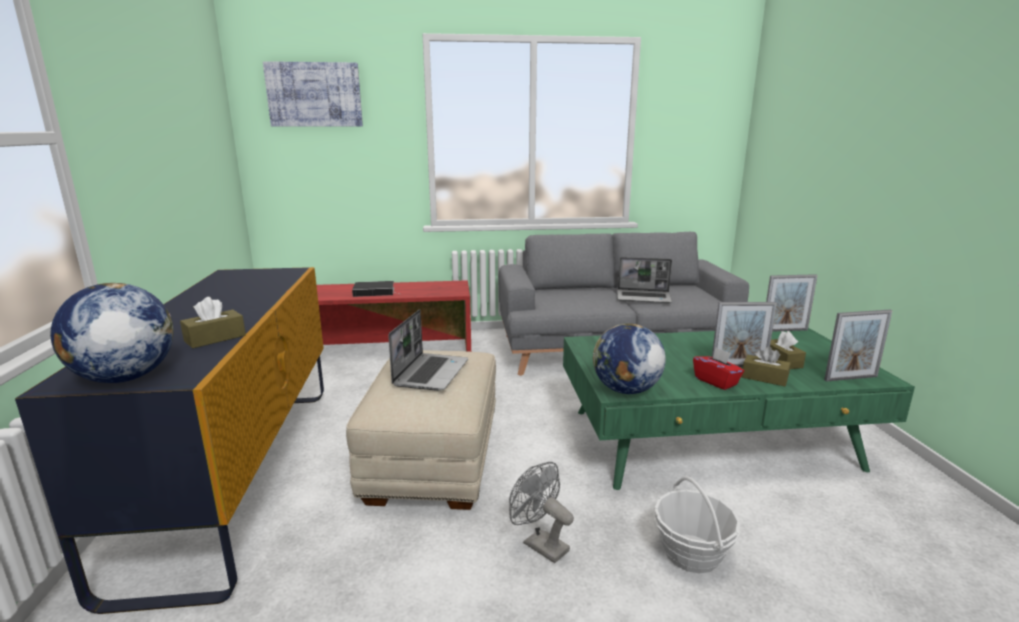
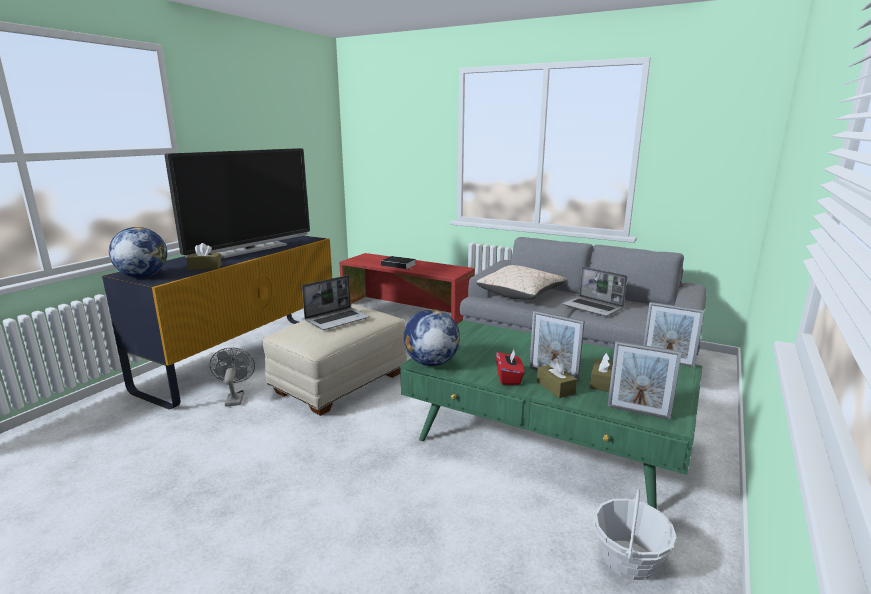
camera: 35 degrees right, 0 degrees up
(227, 300) = (250, 249): none -> television
(314, 95) = (387, 117): picture -> none
(540, 544) = (329, 448): grey fan -> grey fan (235, 398)
(561, 298) = (520, 294): none -> beige pillow
(691, 553) = (406, 494): basket -> basket (628, 559)

